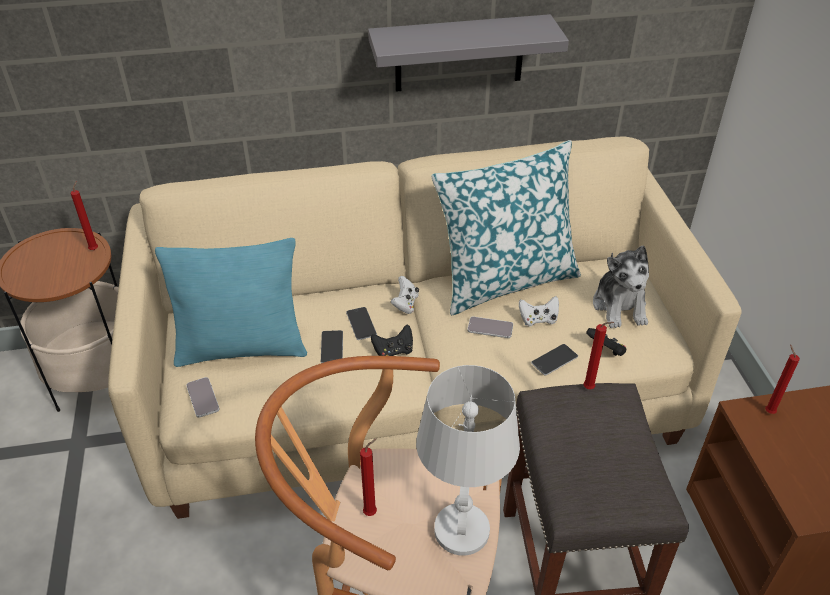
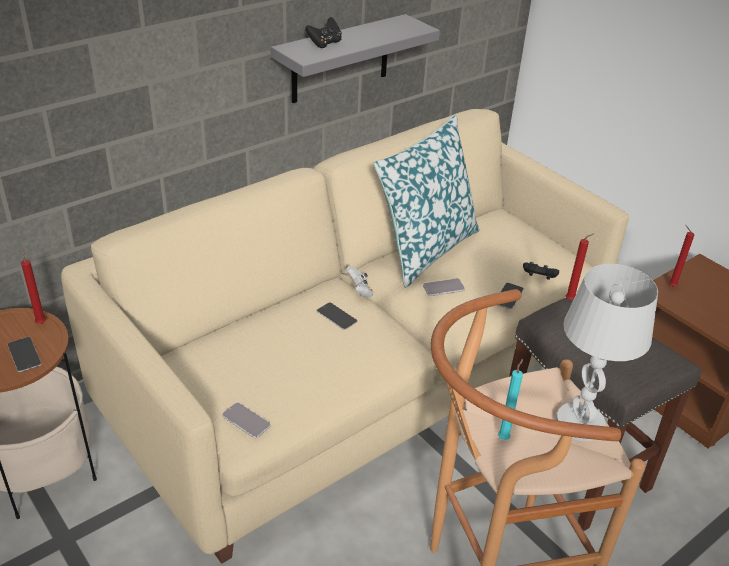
camera: 30 degrees left, 5 degrees down
(242, 348) = (247, 369): turquoise pillow -> none
(332, 347) = (327, 342): phone -> phone (24, 354)
(372, 512) = (504, 437): red candle -> turquoise candle
(393, 351) = (381, 329): black game controller -> black game controller (324, 43)
(538, 319) = (474, 271): white game controller -> none
(620, 306) = (523, 244): plush toy -> none

